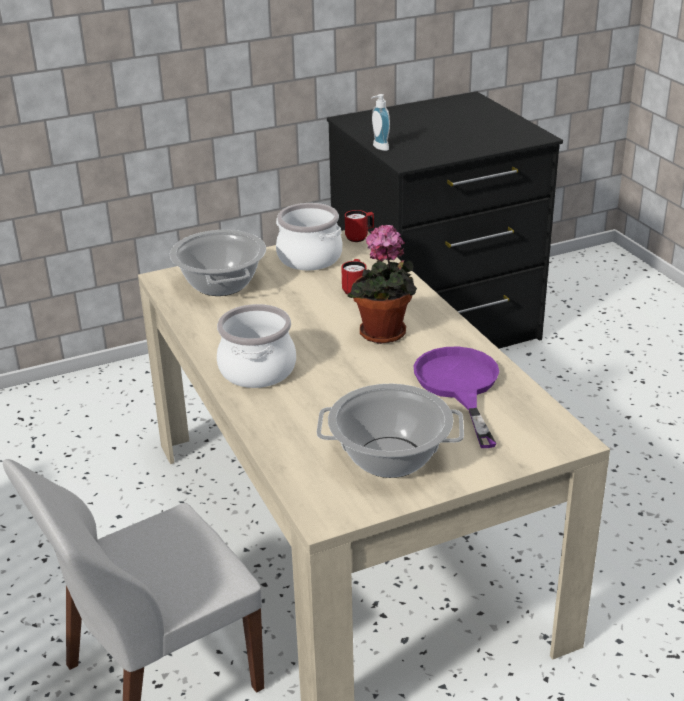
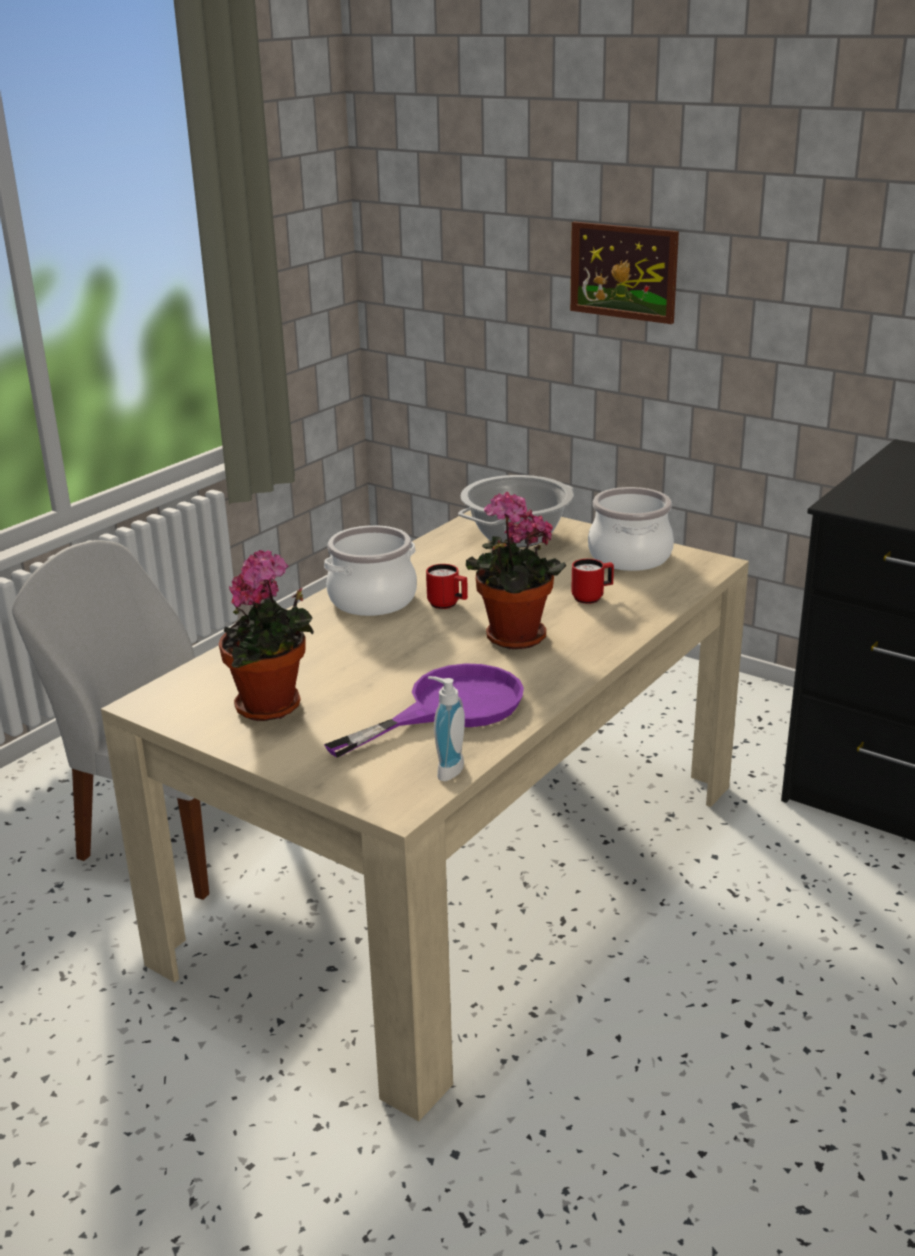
camera: 60 degrees right, 5 degrees down
(88, 54) = (623, 271): none -> picture
(359, 237) = (717, 566): red mug -> red mug (448, 605)
(378, 148) = (857, 482): soap dispenser -> soap dispenser (446, 769)
(390, 457) = (273, 707): cooking pot -> potted plant

